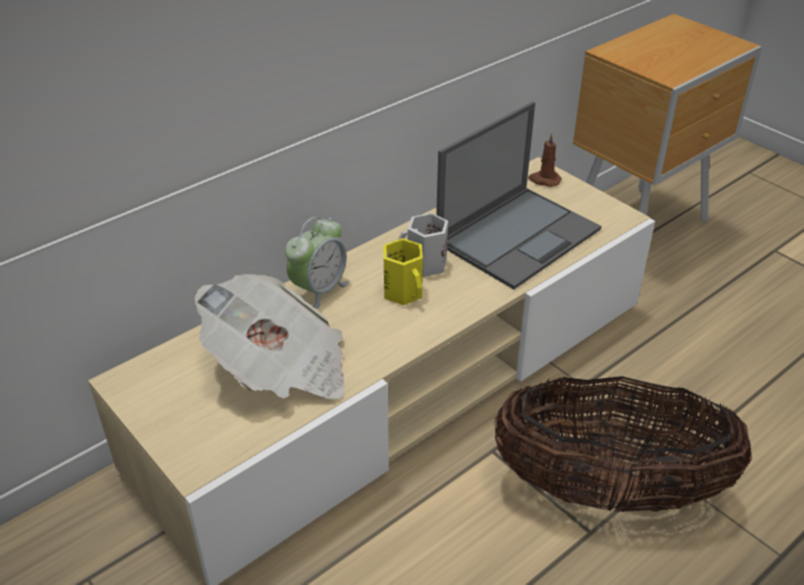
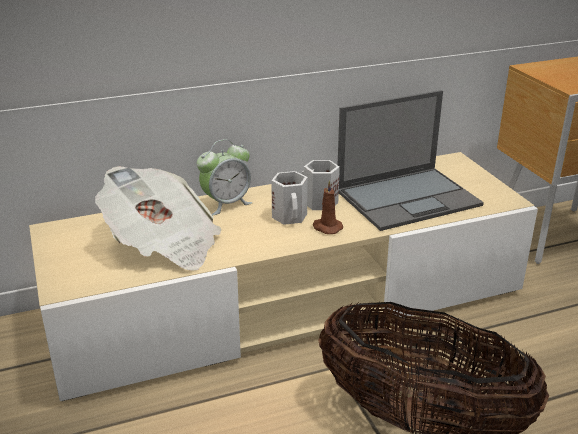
camera: 20 degrees right, 10 degrees down
(405, 291) = (291, 216): yellow mug -> white mug
(544, 180) = (455, 166): brown candle -> brown candle (326, 227)

